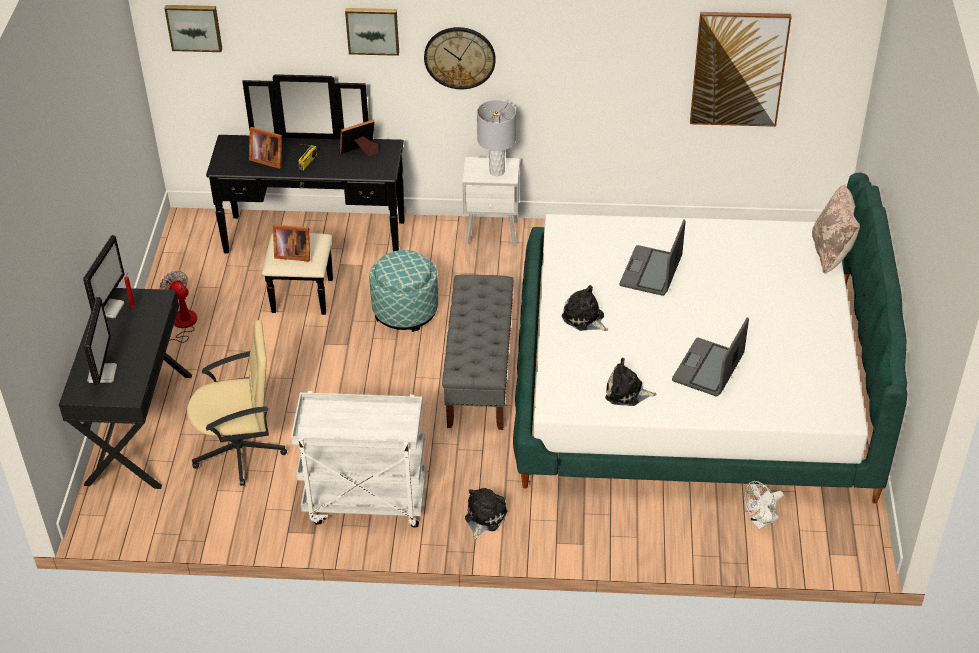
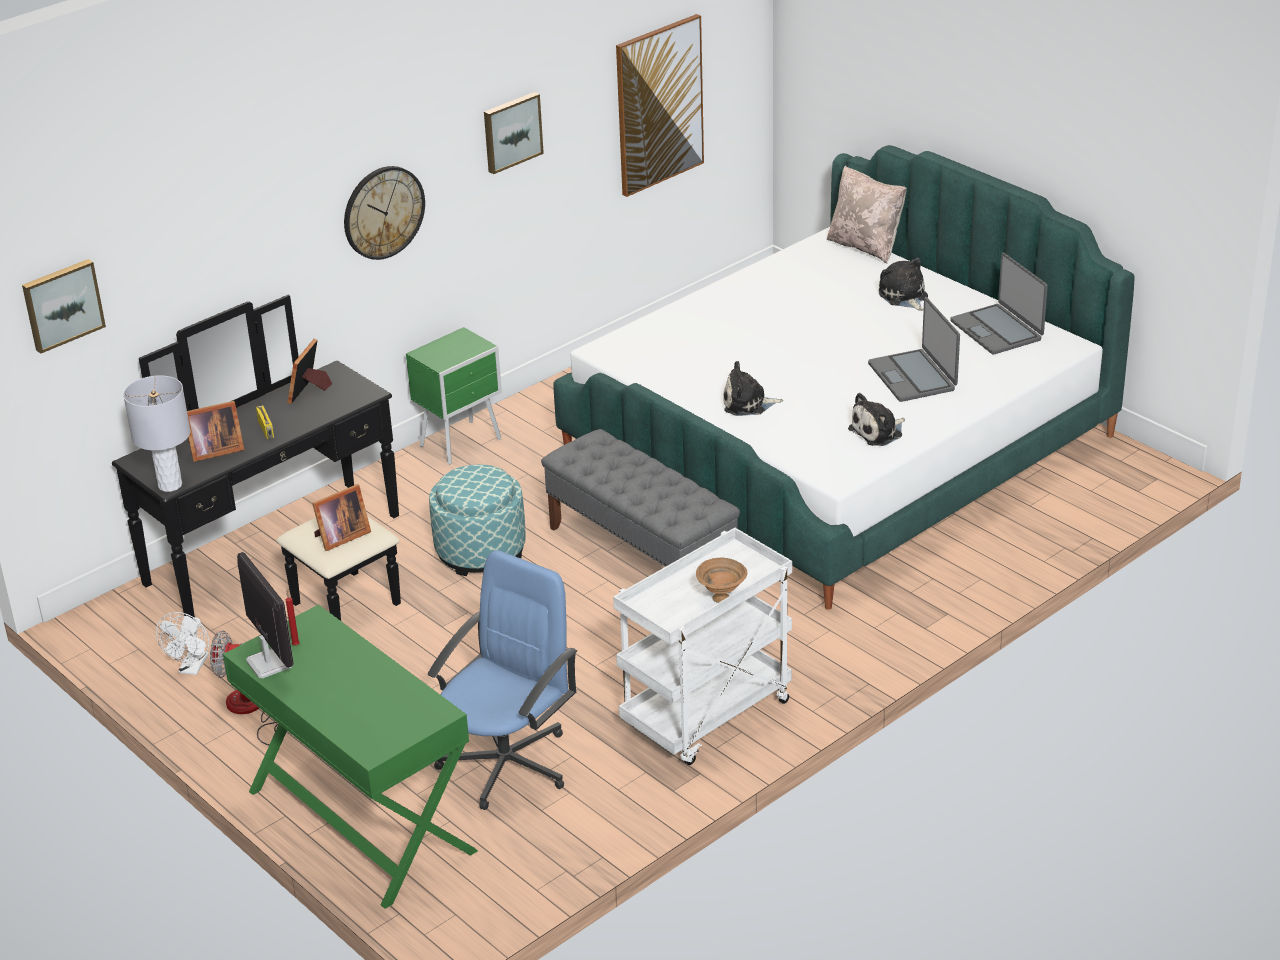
camera: 45 degrees left, 10 degrees down
(102, 373) = (368, 715): monitor -> none
(138, 428) = (359, 821): black desk -> green desk
(241, 450) = (508, 763): beige office chair -> blue office chair
(357, 436) = (722, 597): none -> brown bowl
(372, 30) = (283, 214): picture -> picture (511, 131)
(484, 517) = (833, 653): plush toy -> plush toy (904, 296)
(493, 233) = (462, 442): white nightstand -> green nightstand
(496, 171) = (459, 347): grey table lamp -> grey table lamp (169, 485)
(651, 272) = (744, 339): laptop -> laptop (997, 330)
(761, 522) = (1055, 504): white fan -> white fan (192, 668)

